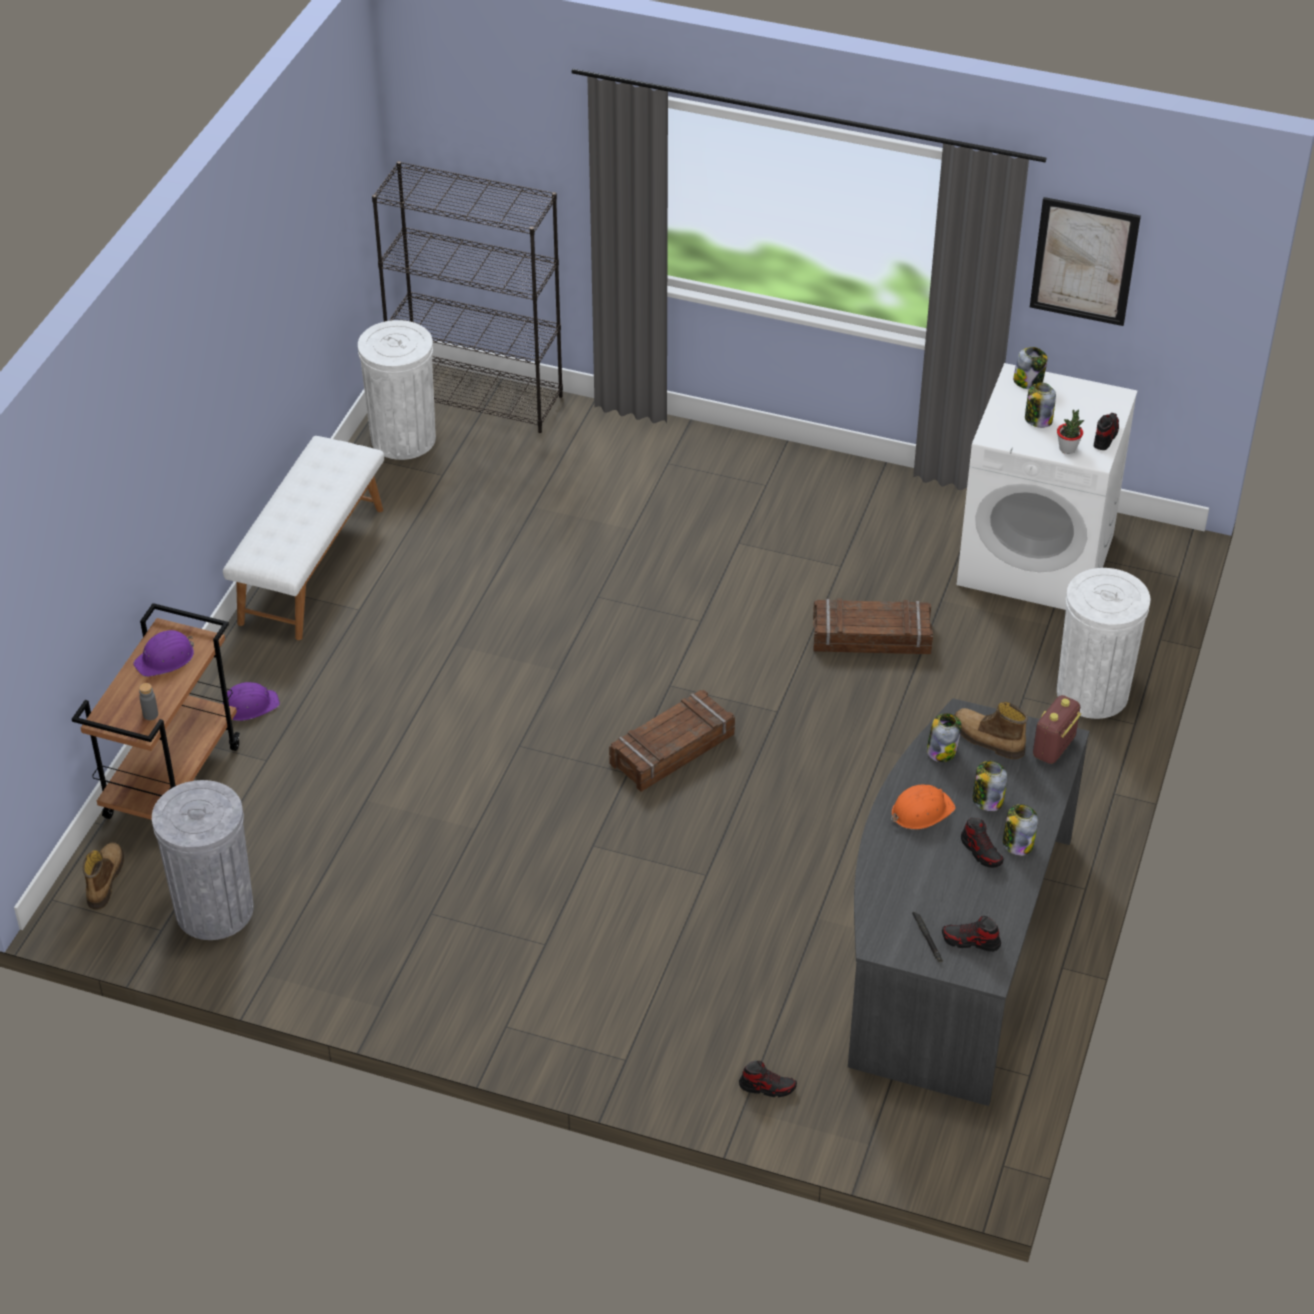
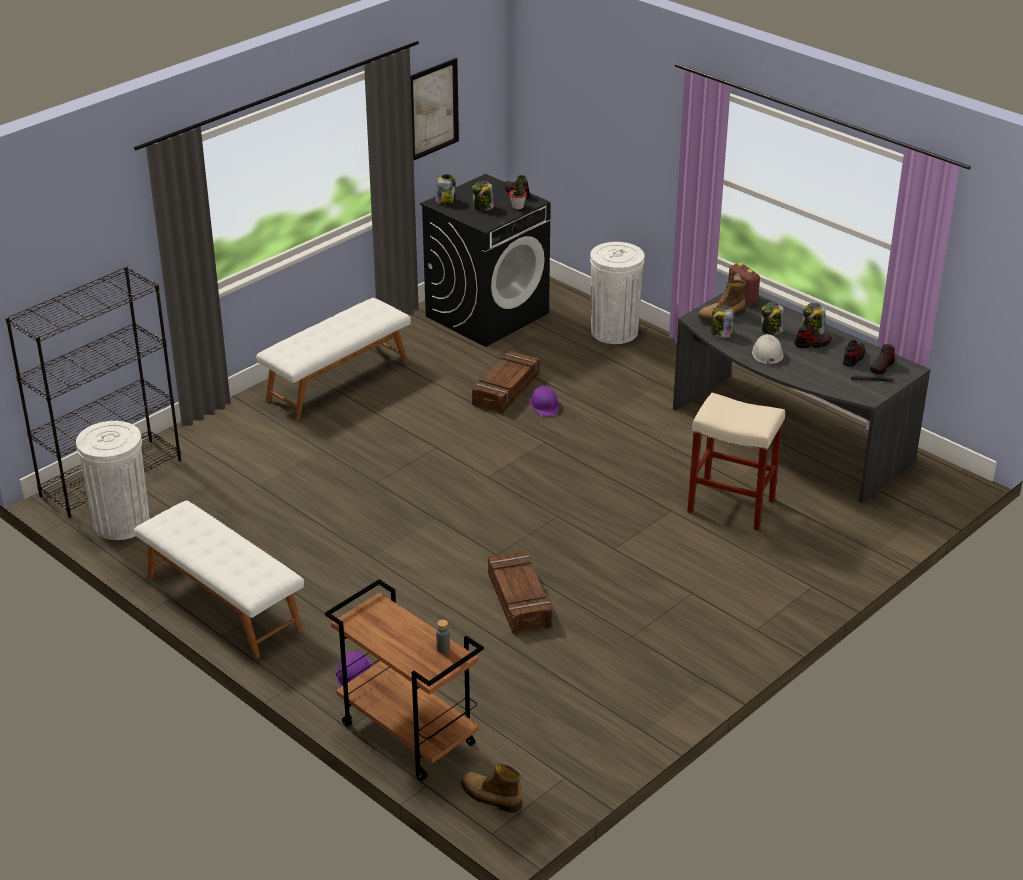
camera: 65 degrees left, 10 degrees down
(165, 658) = (383, 627): purple hard hat -> purple hard hat (545, 405)
(214, 910) = (561, 743): grey trash can -> none
(671, 749) = (548, 492): crate -> crate (518, 600)
(752, 929) = (729, 506): none -> beige stool
(767, 1087) = (862, 537): shoe -> shoe (853, 358)
(781, 488) = (337, 381): none -> white bench
(921, 811) = (767, 353): orange hard hat -> white hard hat
(1037, 559) = (487, 314): white washing machine -> black washing machine

